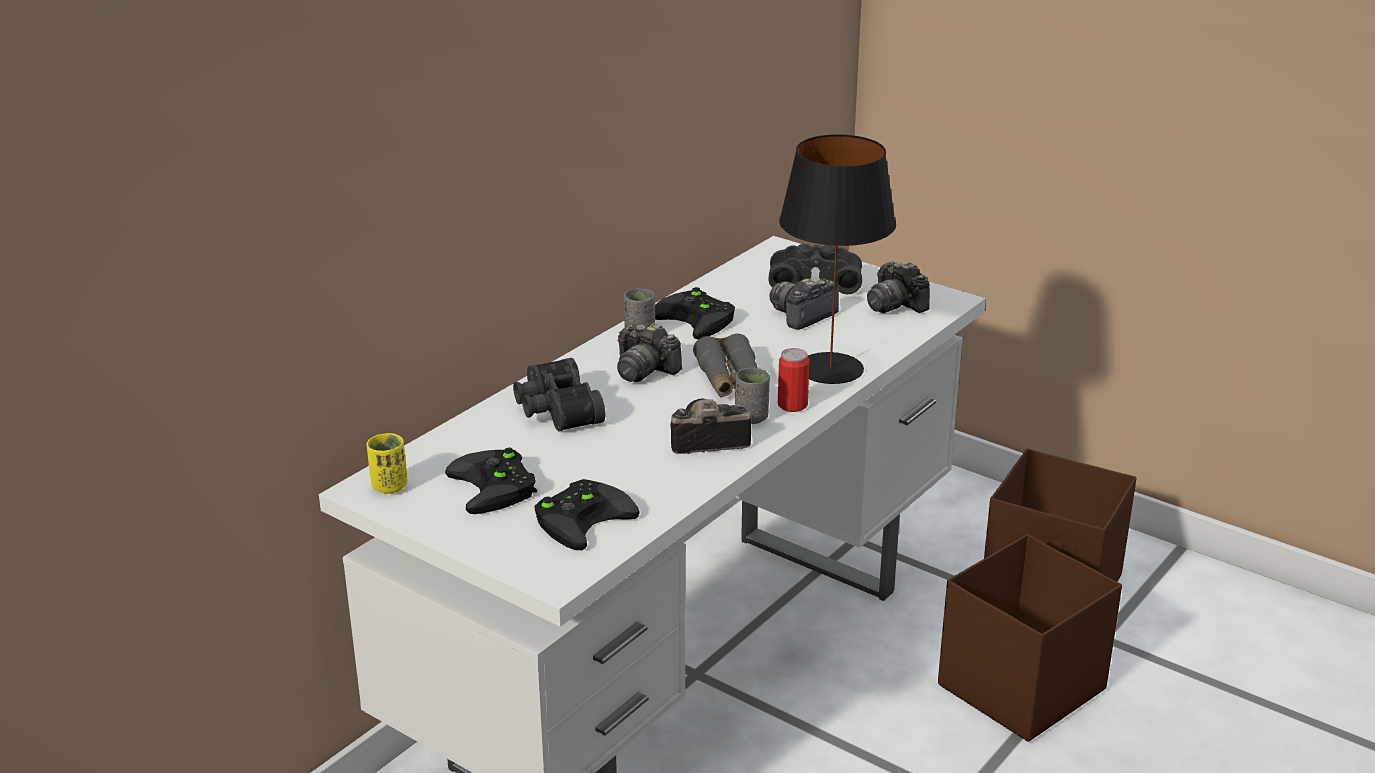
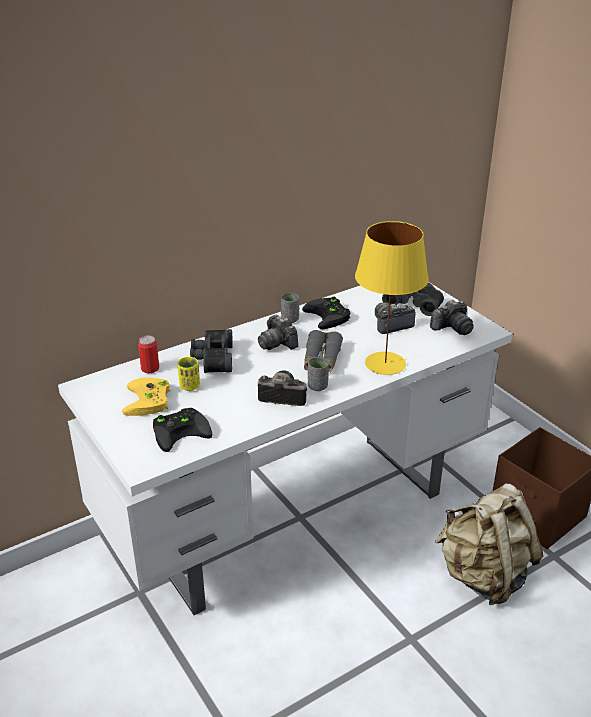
camera: 20 degrees right, 5 degrees up
(389, 486) = (95, 388): yellow cup -> yellow cup (189, 386)
(497, 487) = (149, 401): black game controller -> yellow game controller
(792, 405) = (347, 383): can -> can (150, 368)
(829, 368) = (384, 363): black table lamp -> yellow table lamp
(895, 304) = (452, 328): camera -> camera turned 105 degrees counterclockwise
(1019, 688) = (483, 575): brown storage box -> beige backpack

